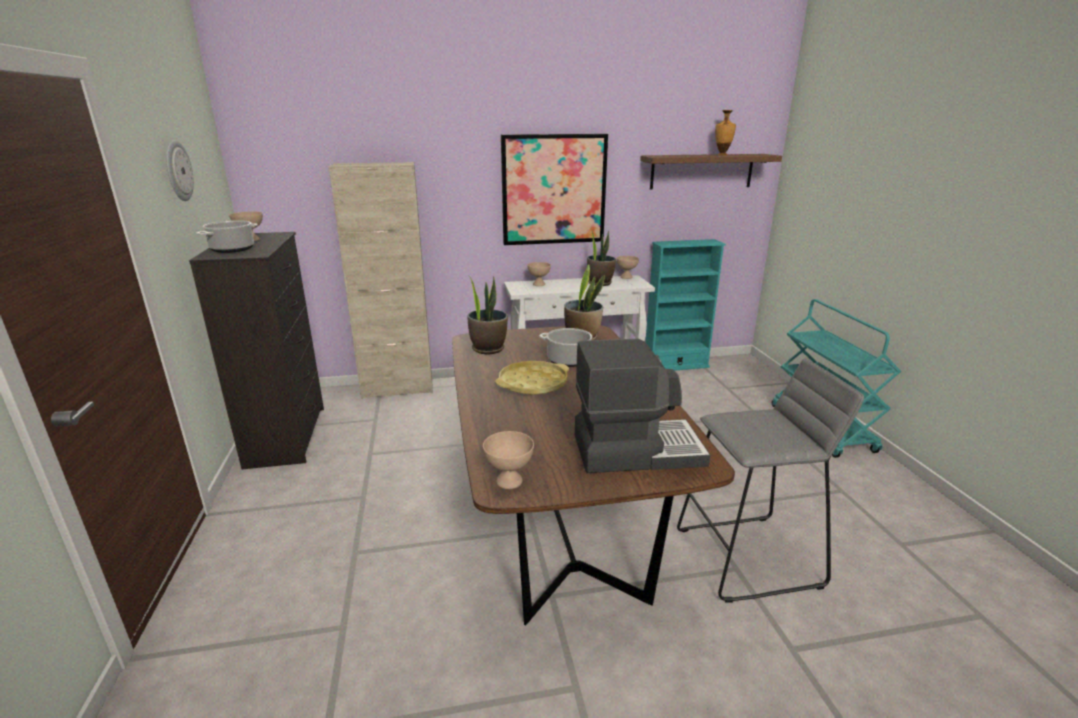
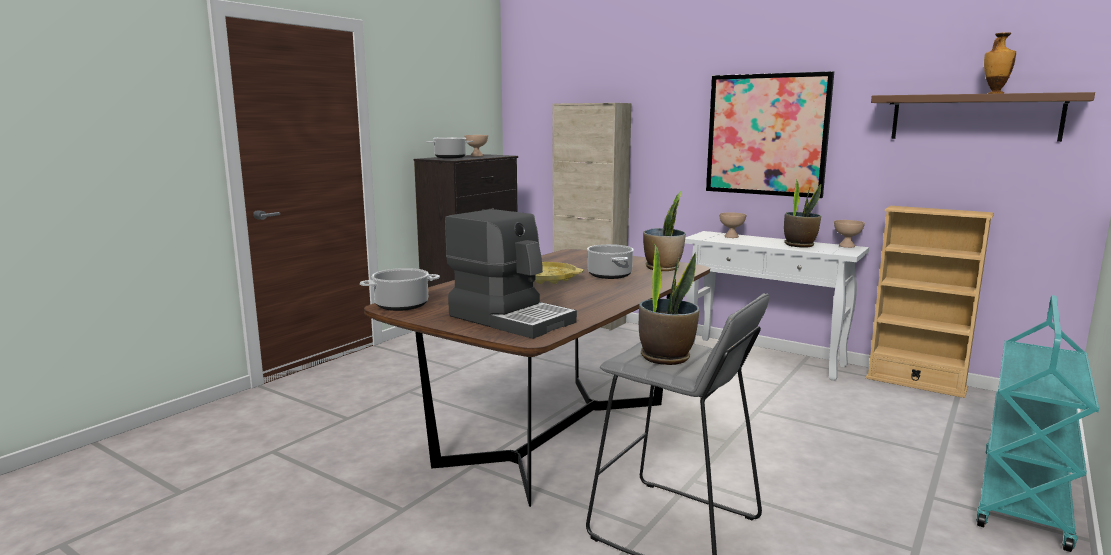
camera: 45 degrees right, 10 degrees down
(178, 171) = (434, 99): wall clock -> none
(488, 348) = (569, 258): potted plant -> potted plant (666, 357)
(509, 482) = (401, 305): beige bowl -> cooking pot
(675, 365) = (915, 383): turquoise bookcase -> beige bookcase

